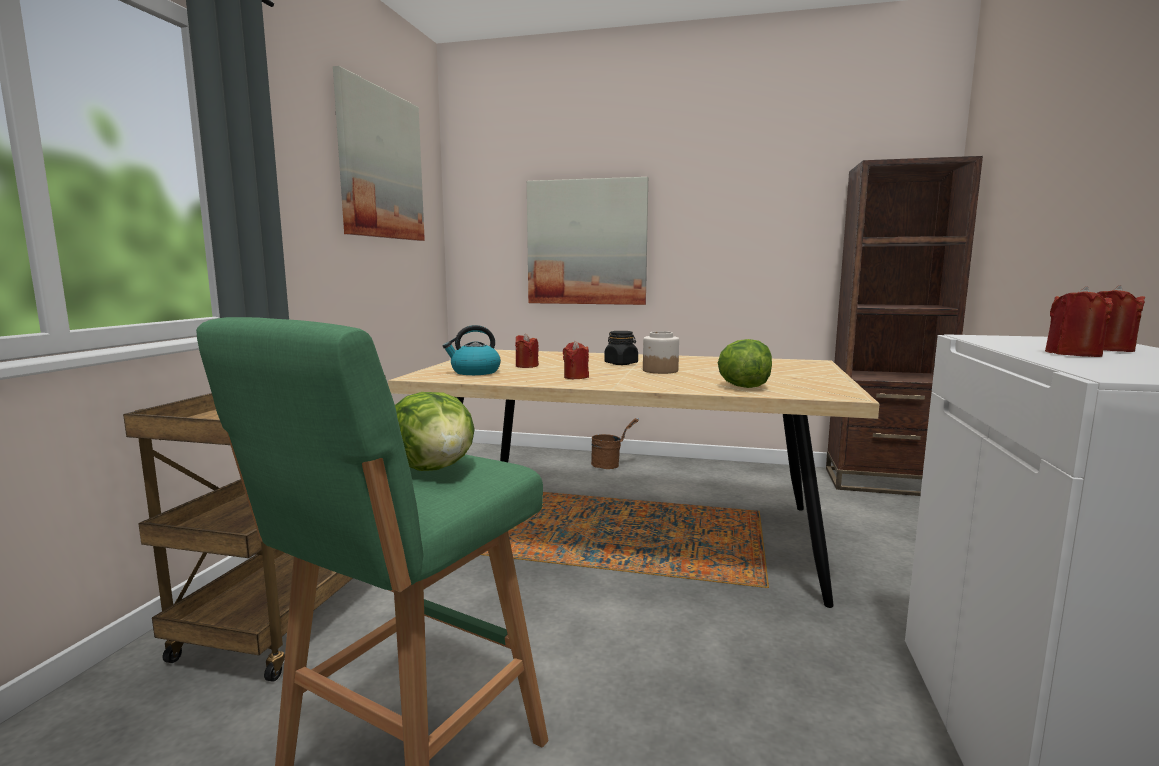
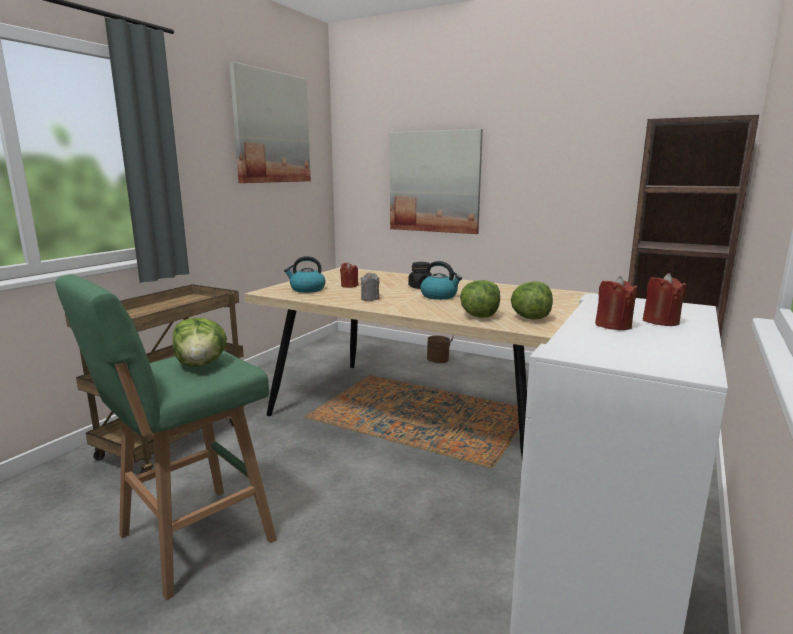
camera: 15 degrees right, 5 degrees up
(576, 377) = (370, 298): red candle -> grey candle
(660, 370) = (439, 296): jar -> kettle
(805, 385) = (530, 318): none -> lettuce

